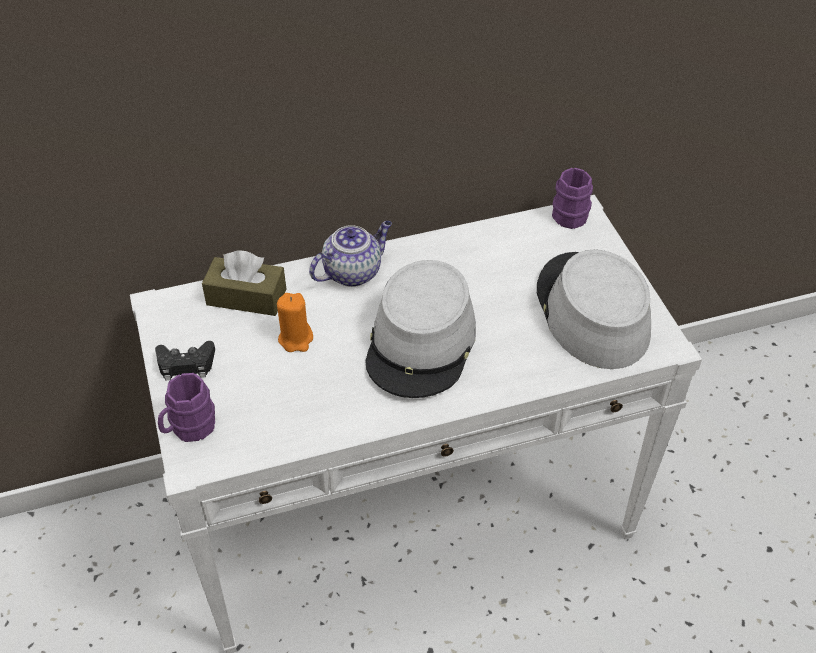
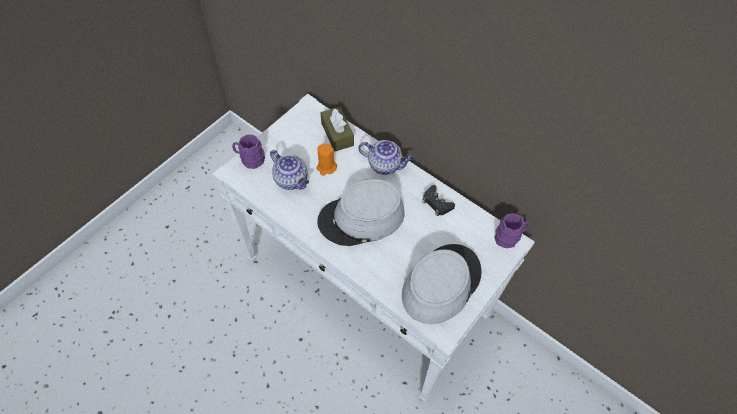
camera: 55 degrees right, 10 degrees up
(186, 364) = (283, 137): black game controller -> black game controller (436, 203)
(281, 391) = (292, 180): none -> teapot

